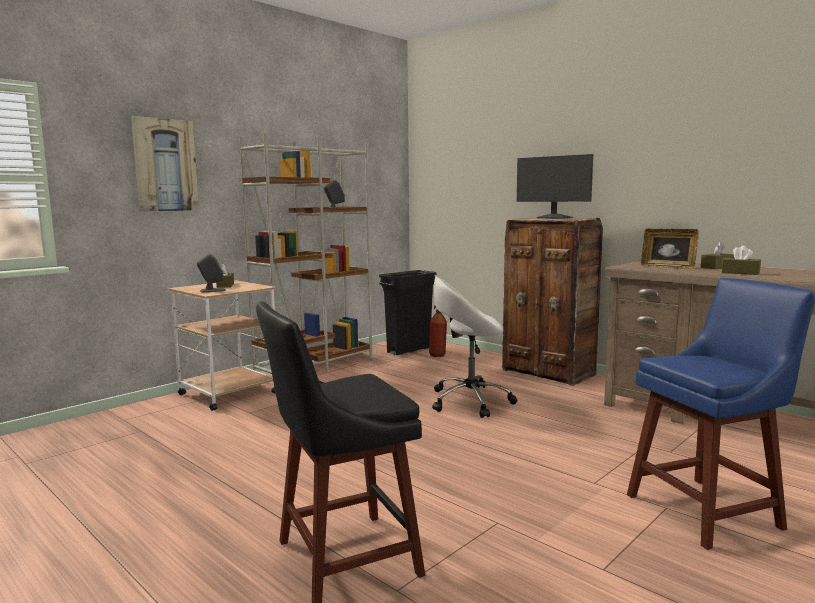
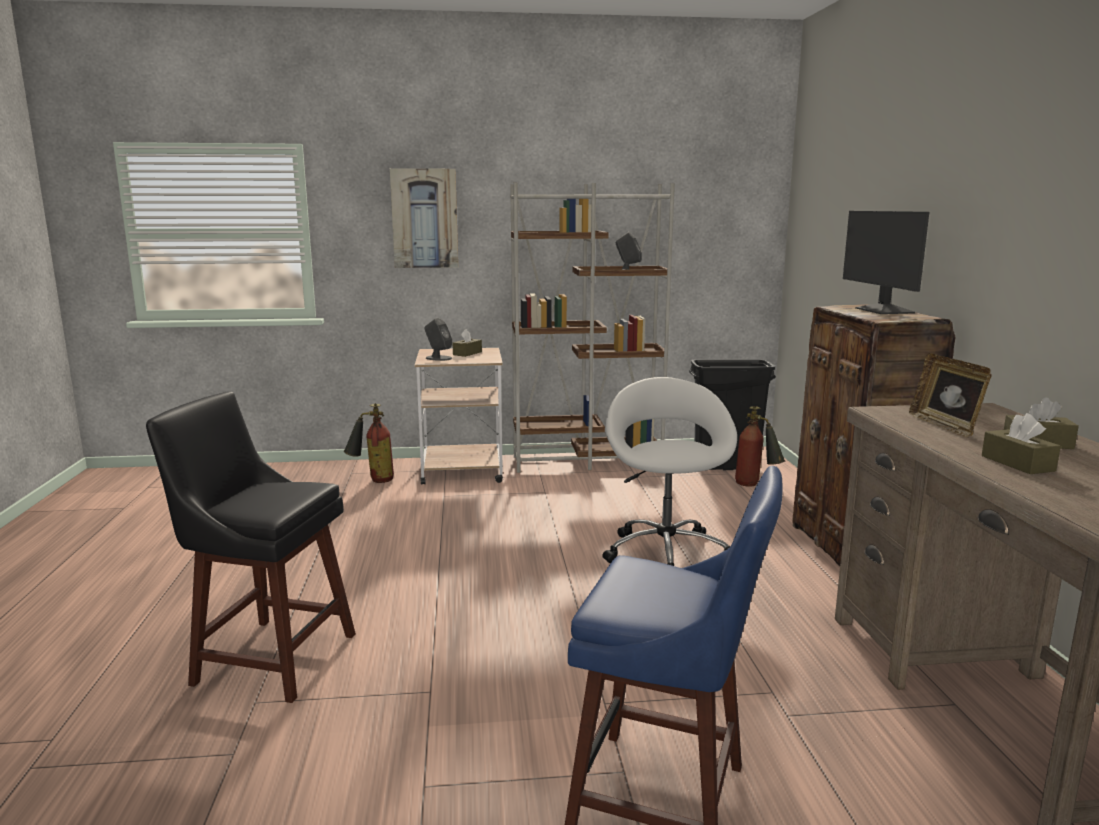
camera: 40 degrees right, 5 degrees up
(158, 419) = (372, 480): none -> fire extinguisher
(468, 401) = (666, 552): white office chair -> white office chair turned 45 degrees clockwise

